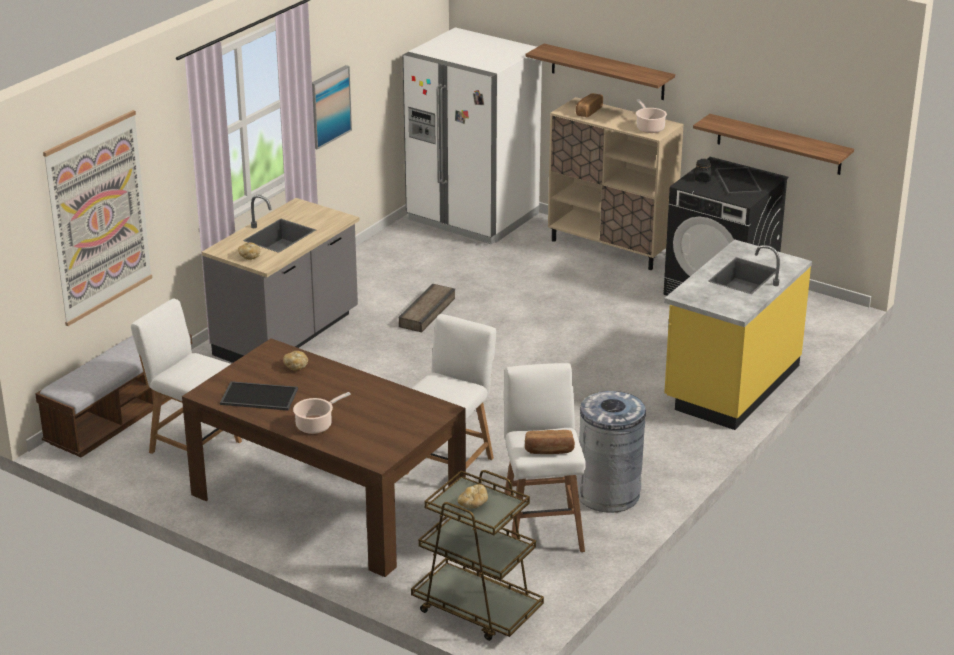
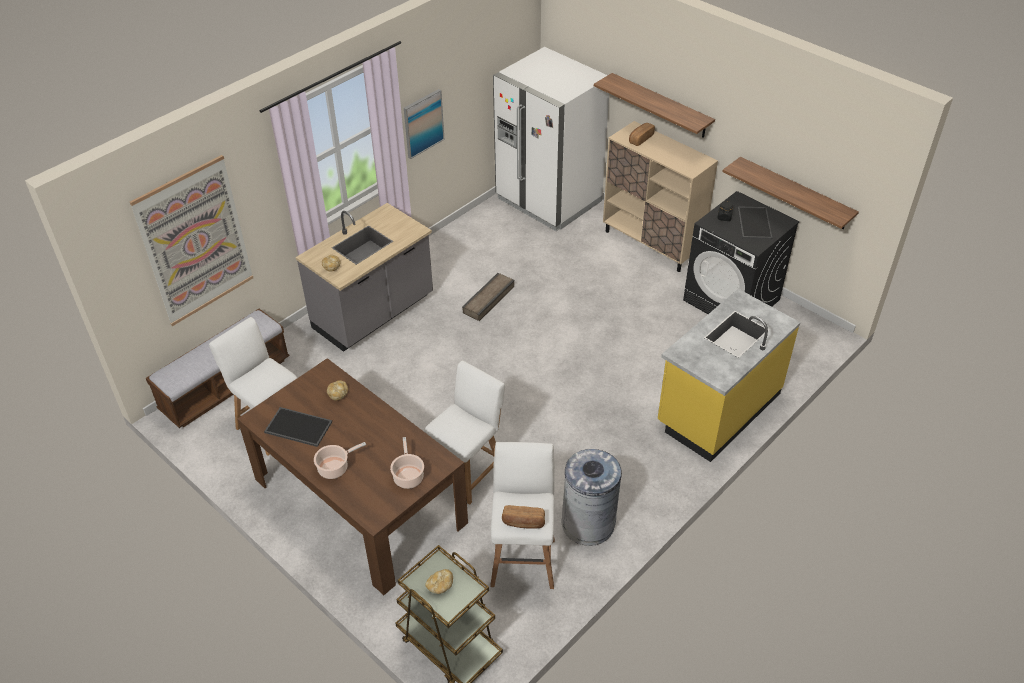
camera: 10 degrees right, 15 degrees up
(649, 128) = (687, 163): cooking pot -> cooking pot (408, 476)

